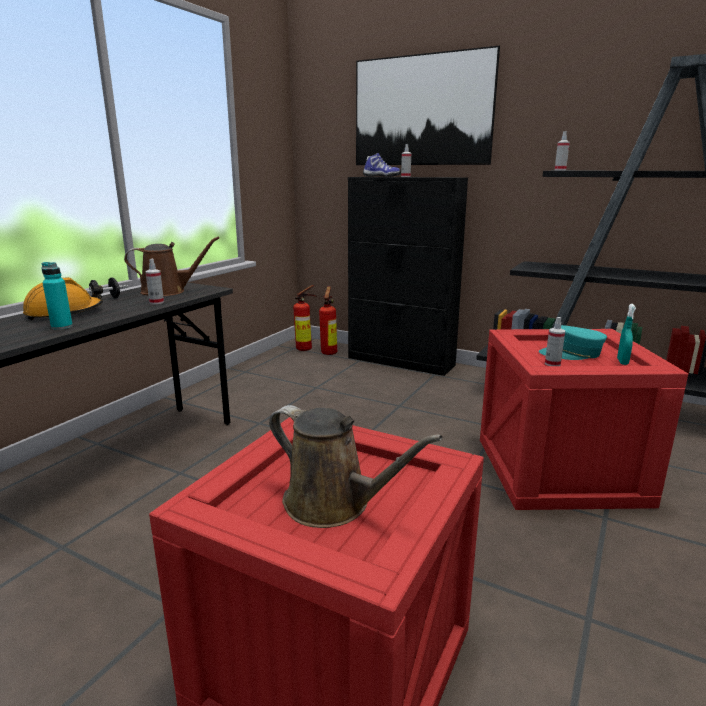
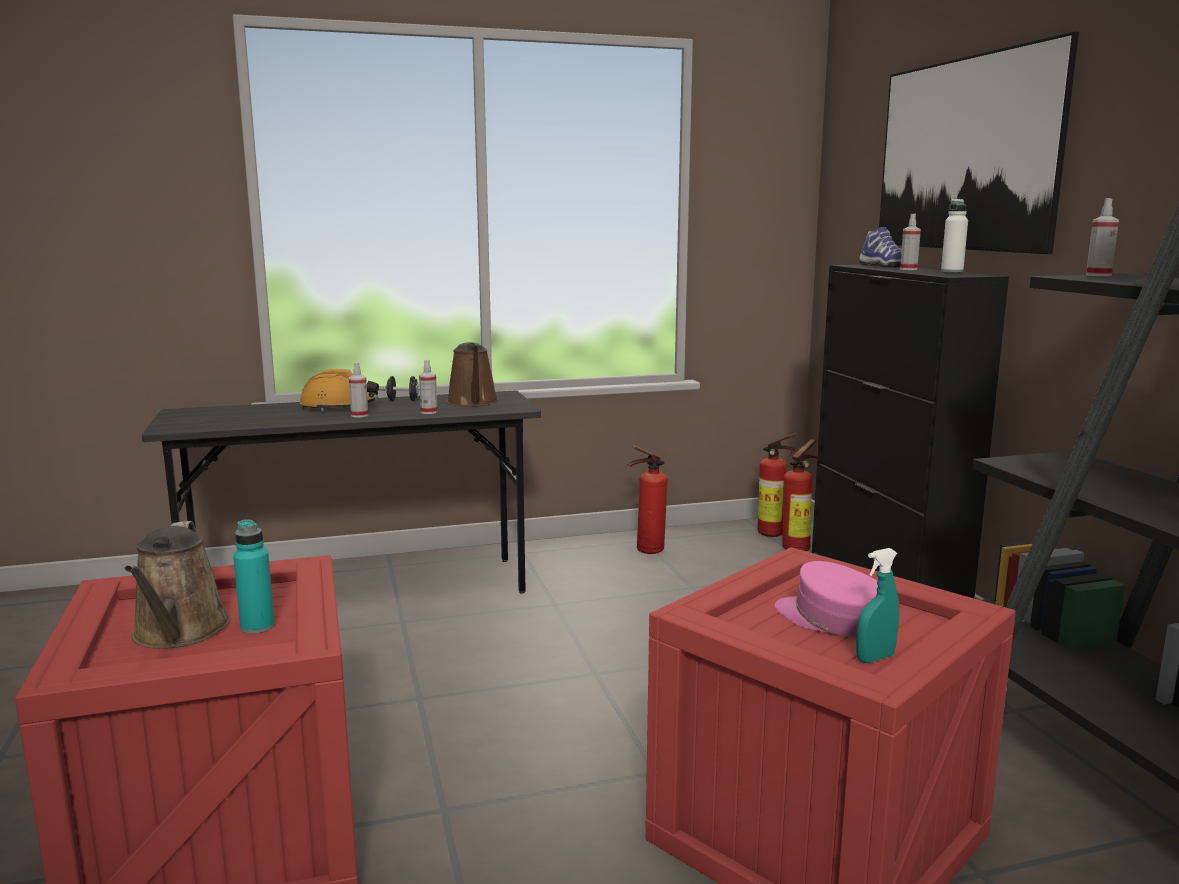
camera: 45 degrees right, 5 degrees down
(62, 327) = (302, 419): turquoise bottle -> turquoise bottle (257, 627)
(168, 291) = (473, 402): brown watering can -> brown watering can turned 45 degrees clockwise
(257, 377) = (646, 551): none -> fire extinguisher
(433, 176) = (952, 272): none -> white bottle
(552, 364) = (751, 619): spray bottle -> spray bottle (359, 415)
(571, 353) = (830, 619): turquoise cap -> pink cap

